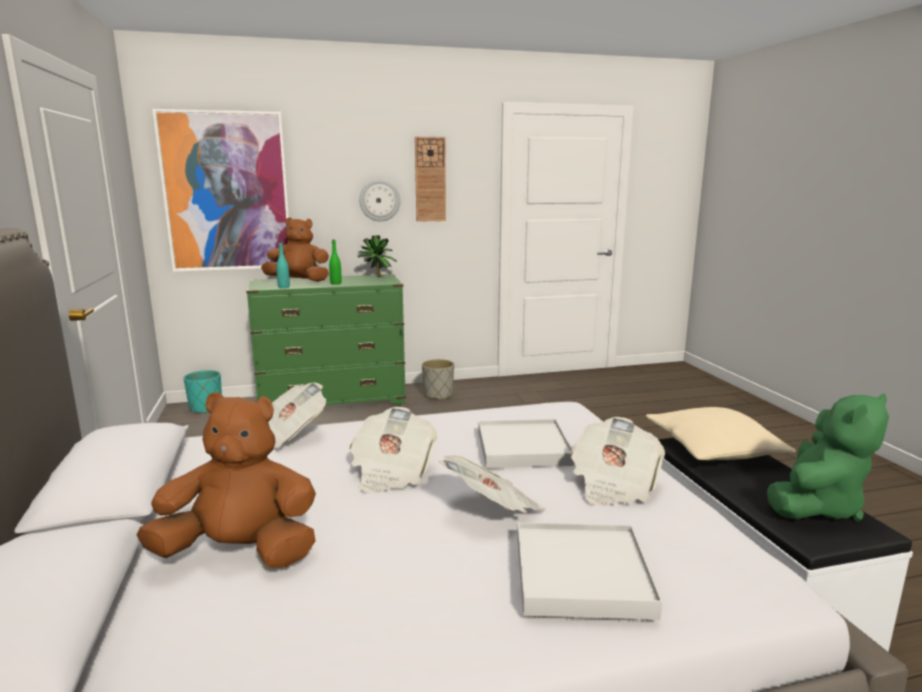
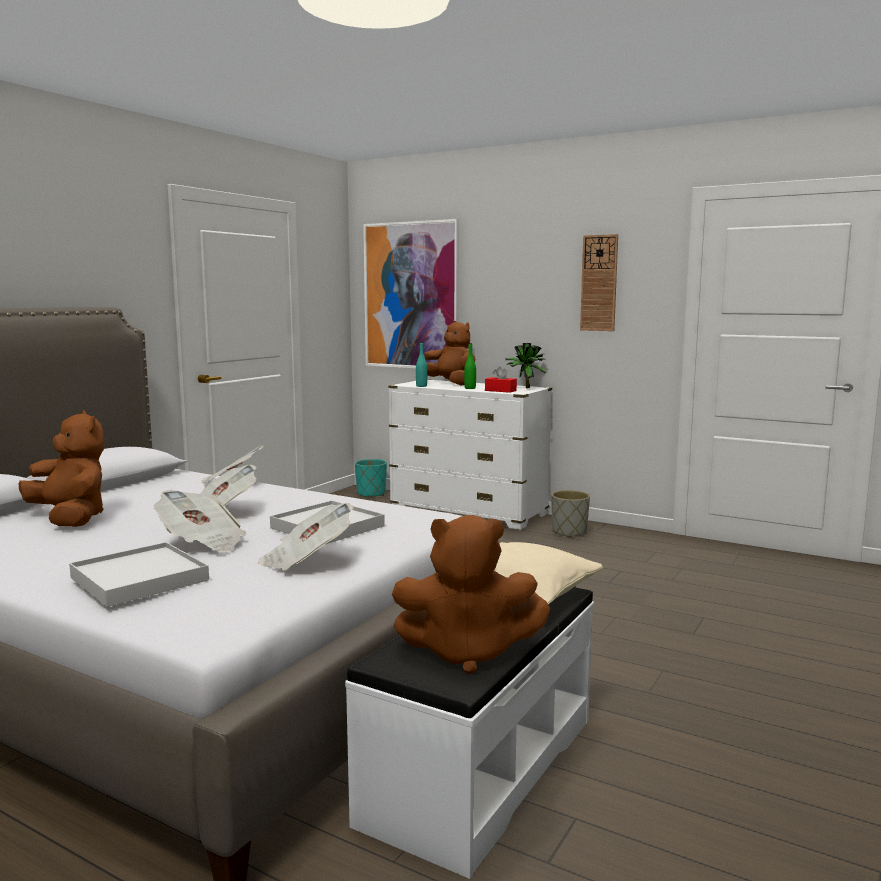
camera: 45 degrees right, 5 degrees down
(333, 400) = (468, 512): green dresser -> white dresser
(370, 282) = (500, 390): none -> red tissue box
(379, 200) = (543, 306): wall clock -> none
(816, 506) = (467, 652): green plush toy -> brown plush toy

